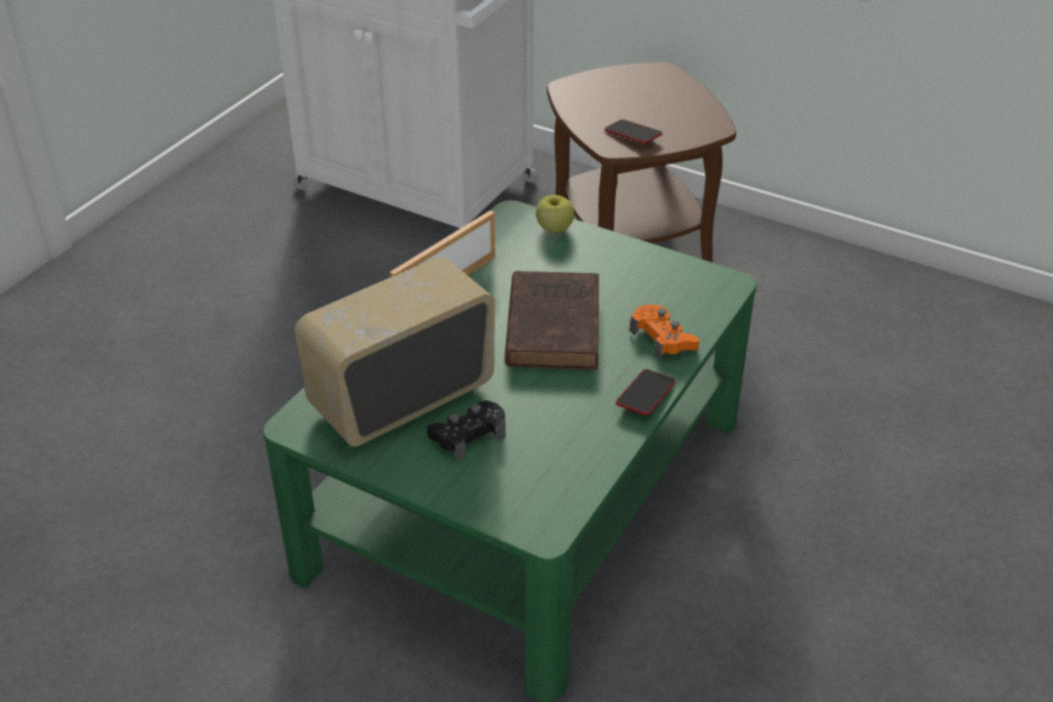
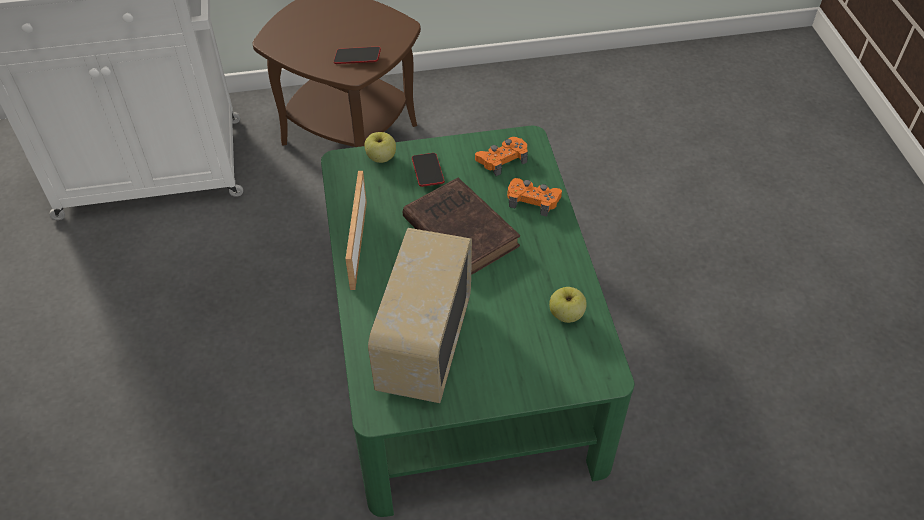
camera: 40 degrees left, 10 degrees up
(468, 435) = (495, 343): black game controller -> none
(569, 453) = (566, 315): none -> apple
(645, 396) = (566, 247): phone -> phone (427, 172)
(675, 288) = (502, 160): none -> orange game controller

